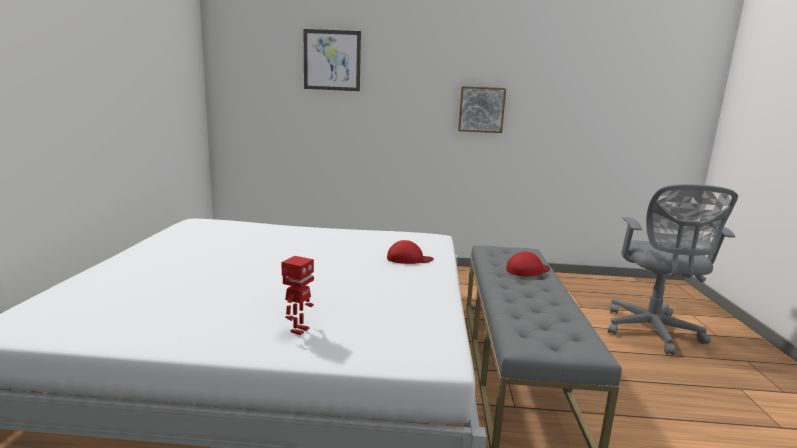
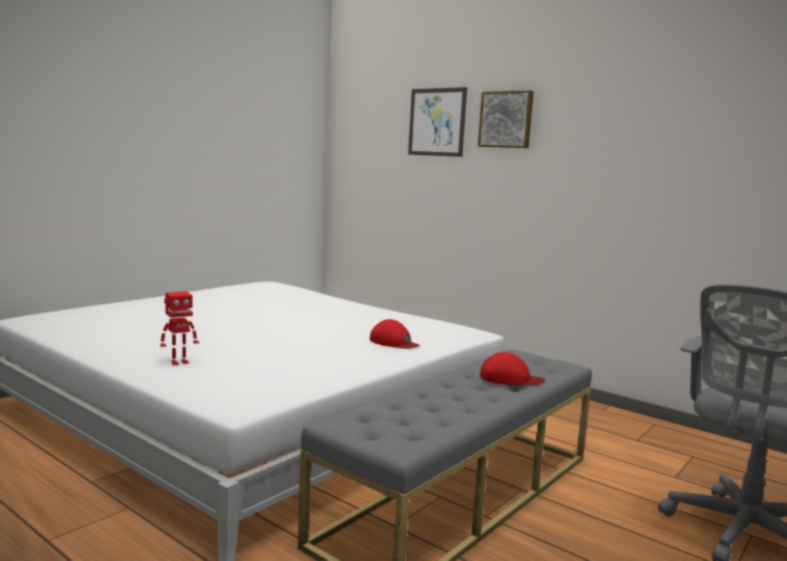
camera: 35 degrees right, 5 degrees down
(481, 109) = (603, 180): picture -> picture (506, 119)

